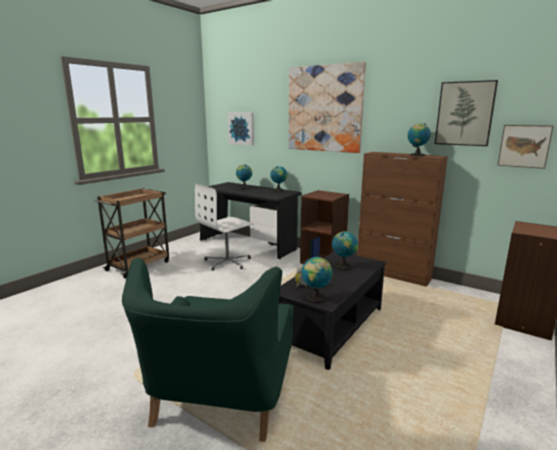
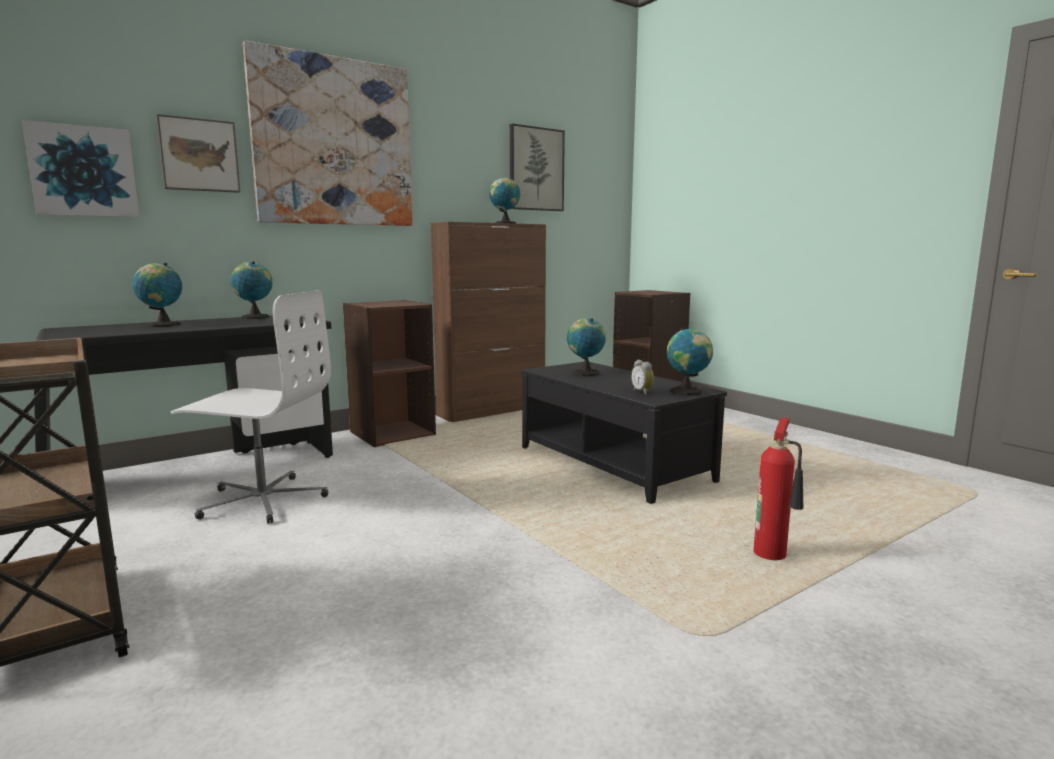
camera: 70 degrees left, 5 degrees down
(221, 396) = (773, 554): green armchair -> fire extinguisher
(228, 262) = (263, 500): white office chair -> white office chair turned 60 degrees counterclockwise
(524, 146) = (589, 210): picture -> picture (199, 155)

